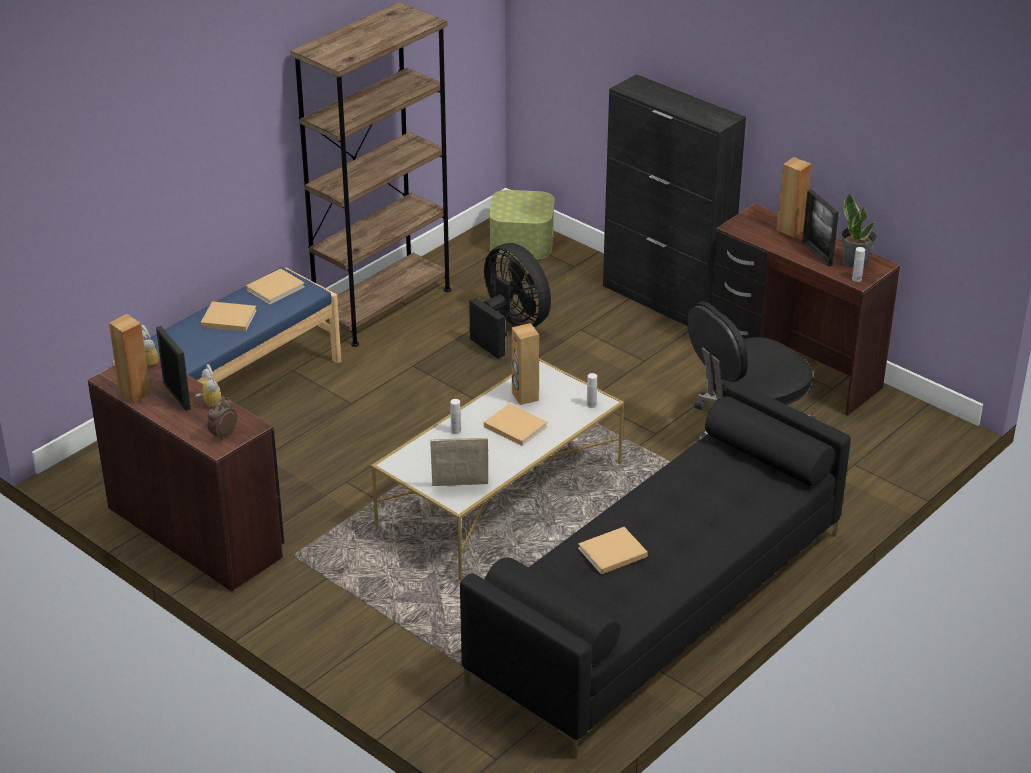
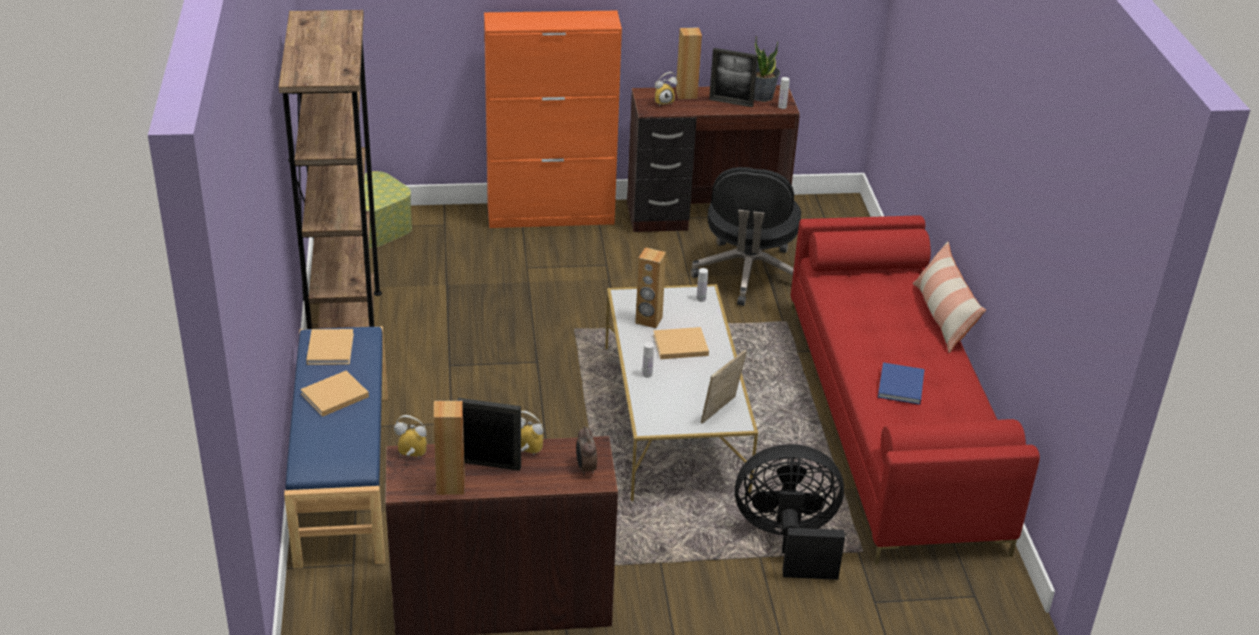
camera: 50 degrees left, 0 degrees up
(510, 328) = (475, 295): black fan -> black fan (788, 540)
(611, 553) = (900, 386): beige book -> blue book
(658, 608) = (892, 424): black sofa -> red sofa
(666, 301) = (551, 215): black cabinet -> orange cabinet
(751, 530) = (943, 316): none -> pillow
(759, 226) = (663, 101): none -> alarm clock

